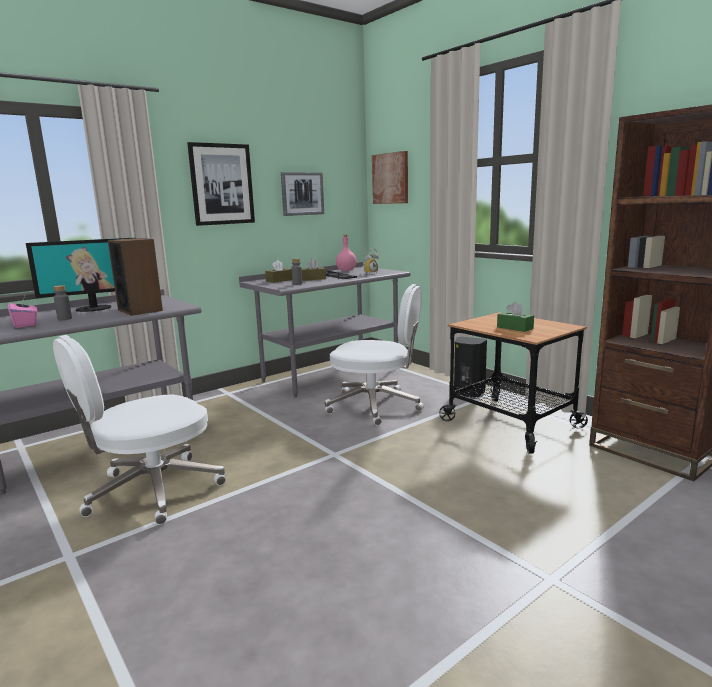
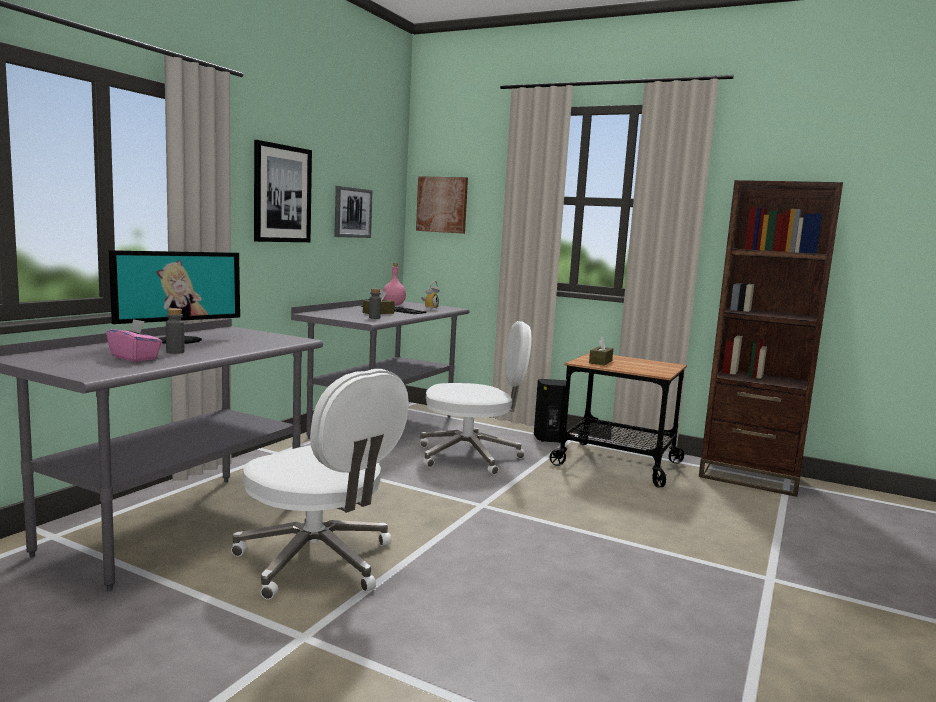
camera: 25 degrees left, 5 degrees down
(140, 310) = (254, 343): speaker -> none
(152, 491) = (318, 561): white office chair -> white office chair turned 75 degrees counterclockwise
(279, 280) = (341, 313): brown tissue box -> brown tissue box (600, 362)
(515, 328) = (631, 366): green tissue box -> none

